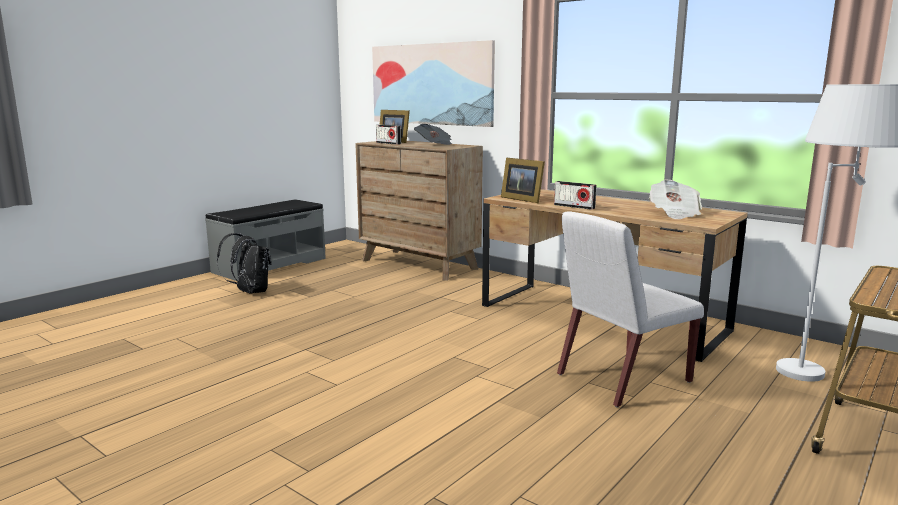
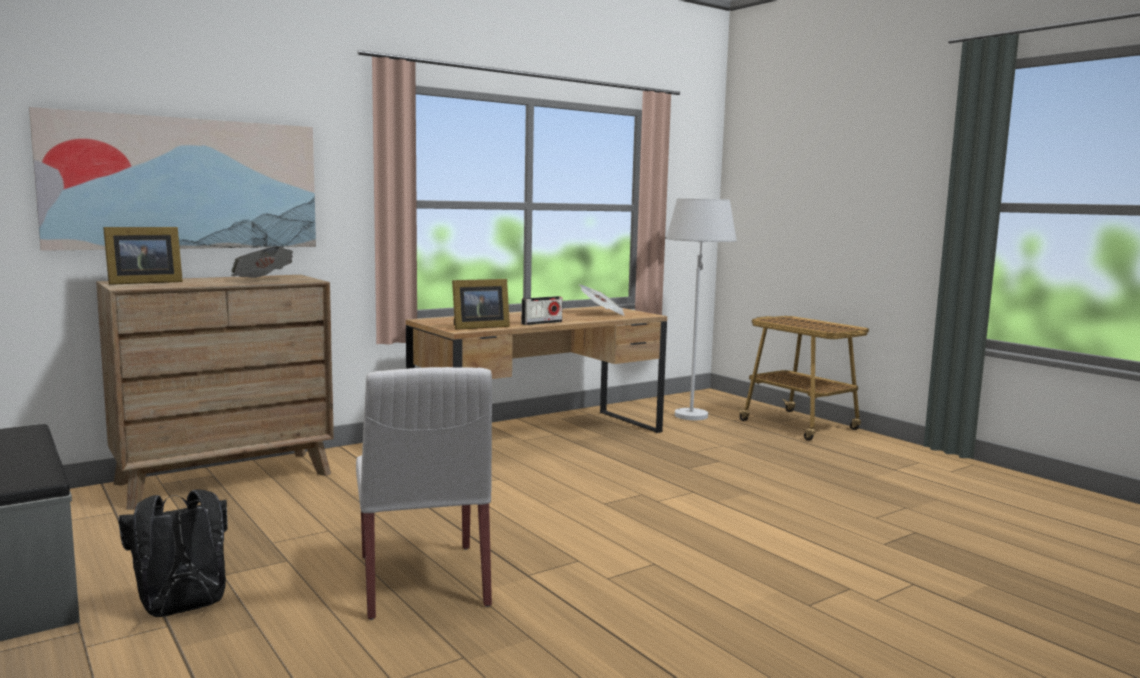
camera: 75 degrees left, 5 degrees down
(388, 143) = (171, 285): radio -> none
(622, 378) = (684, 457): white chair -> white chair (423, 581)

